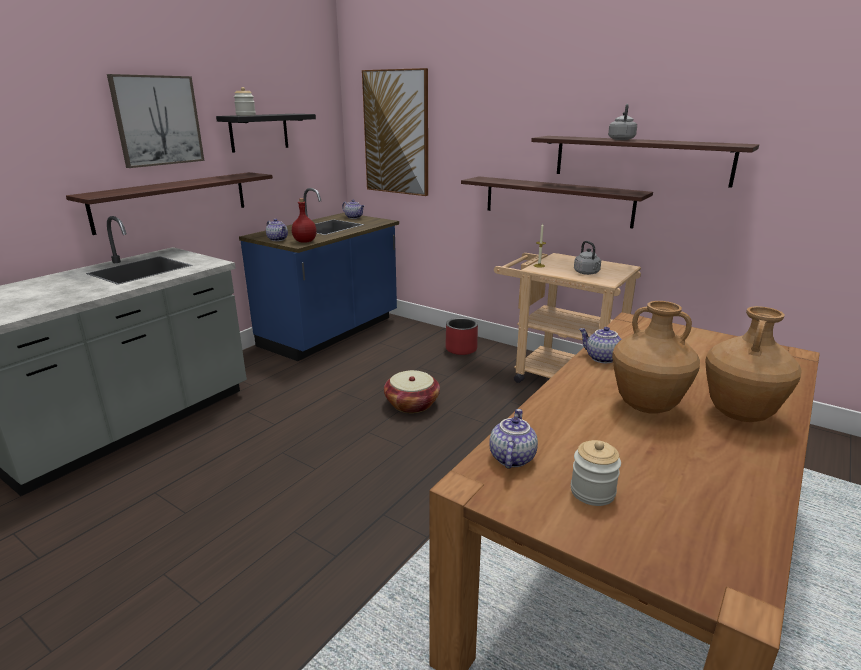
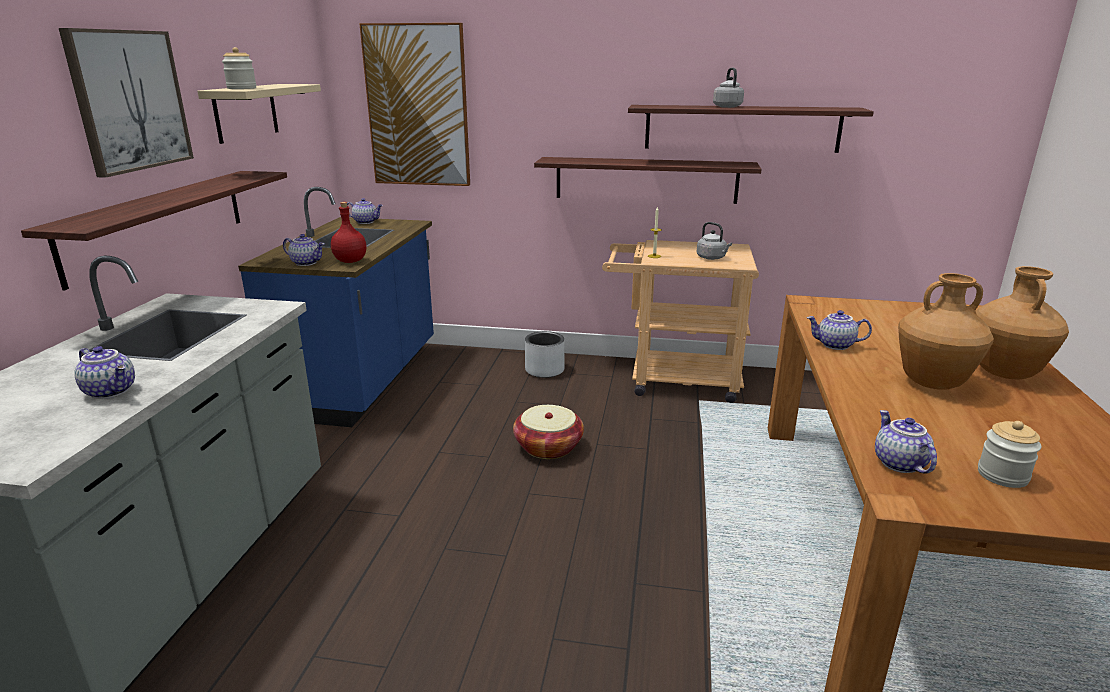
camera: 25 degrees left, 0 degrees up
(68, 295) = (112, 391): none -> teapot
(259, 132) = (246, 112): black shelf -> beige shelf
(461, 349) = (544, 370): red planter -> grey planter

